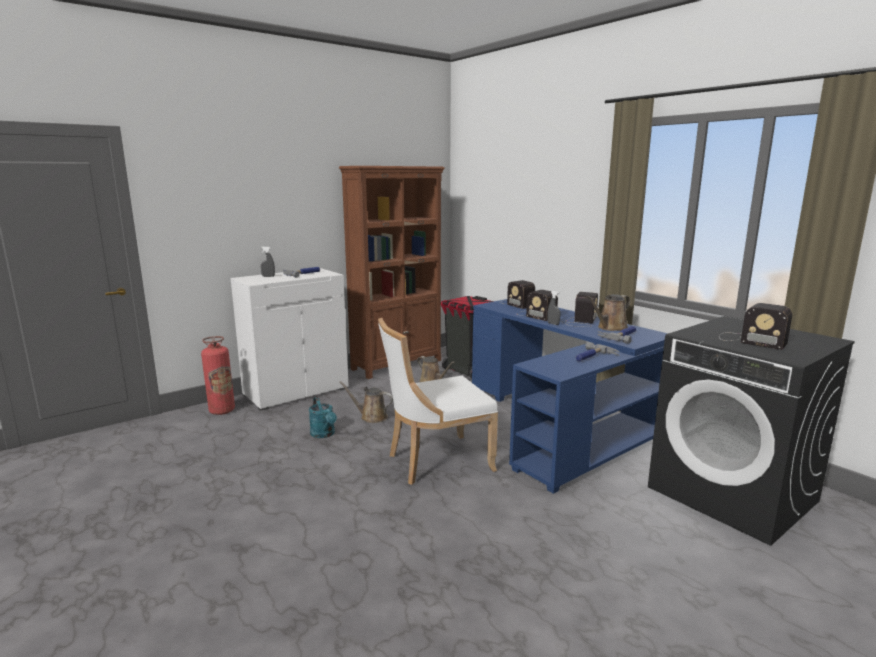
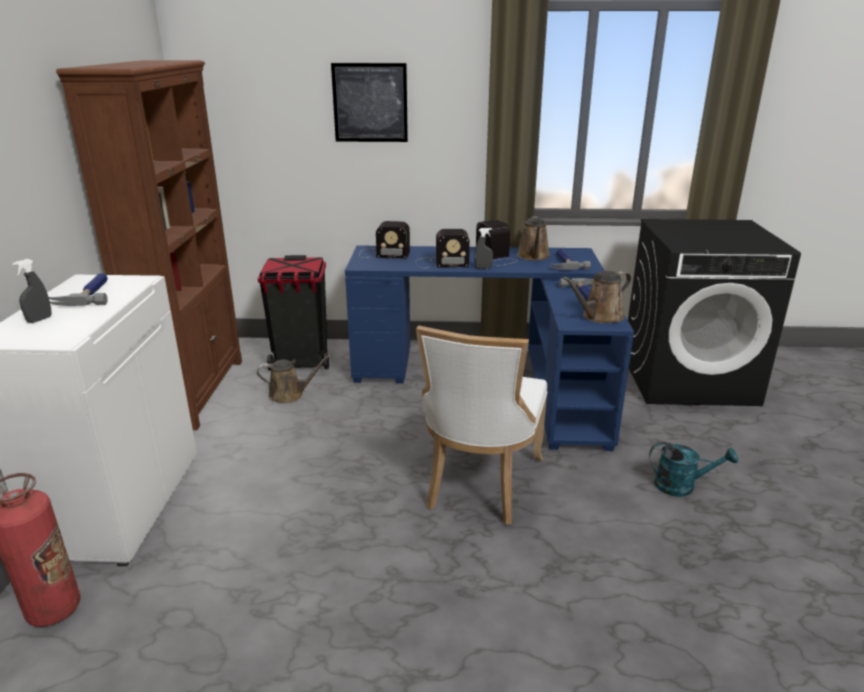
camera: 50 degrees left, 10 degrees up
(324, 434) = (302, 535): turquoise watering can -> turquoise watering can (682, 486)
(371, 417) = (311, 477): brown watering can -> brown watering can (599, 317)
(542, 197) = (370, 103): none -> picture
(749, 340) = (719, 238): radio -> none

